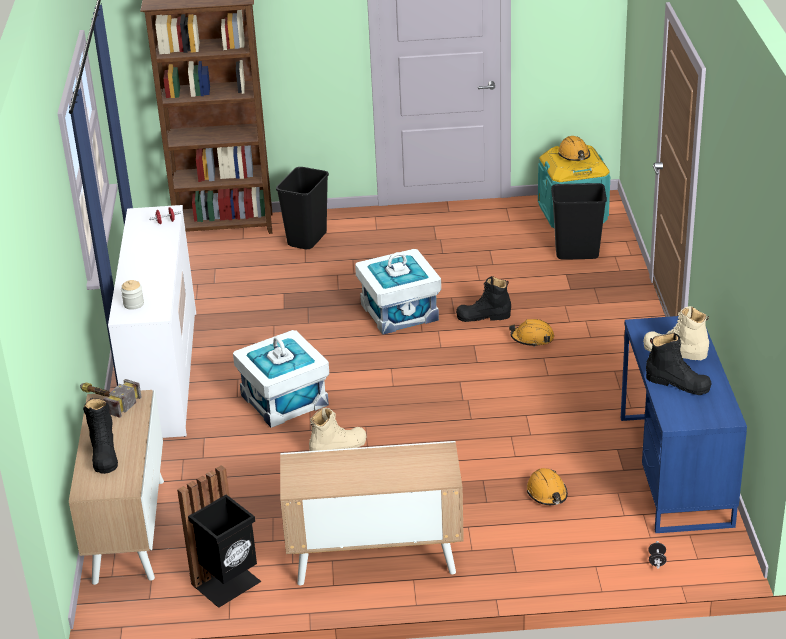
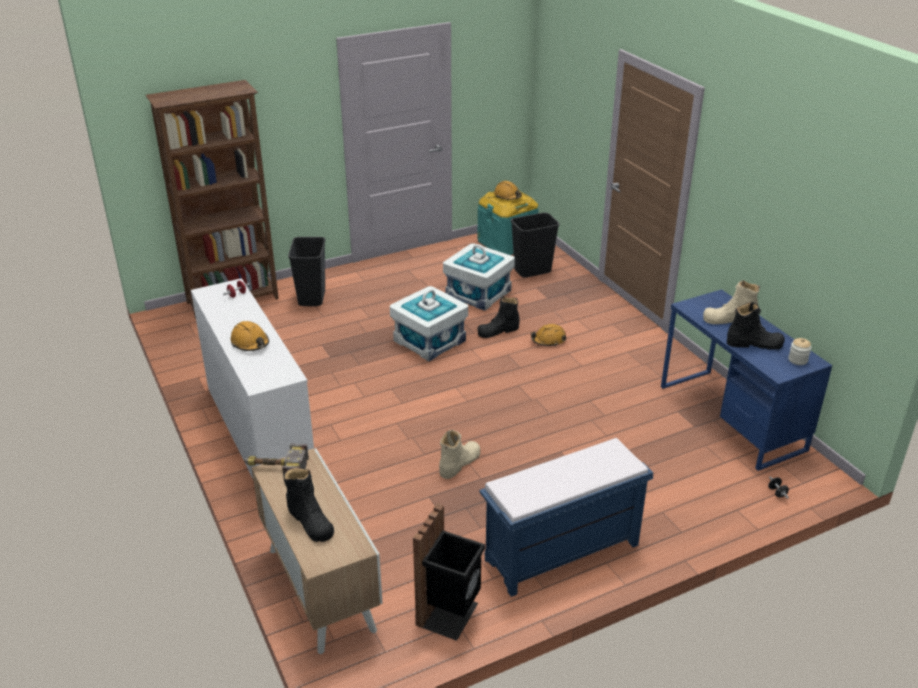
camera: 25 degrees left, 0 degrees up
(133, 304) = (260, 372): jar -> jar (797, 360)
(285, 400) = (385, 433): white storage box -> white storage box (478, 293)
(374, 559) = (561, 553): cabinet -> blue bench
(547, 493) = (654, 459): orange hard hat -> orange hard hat (250, 343)

